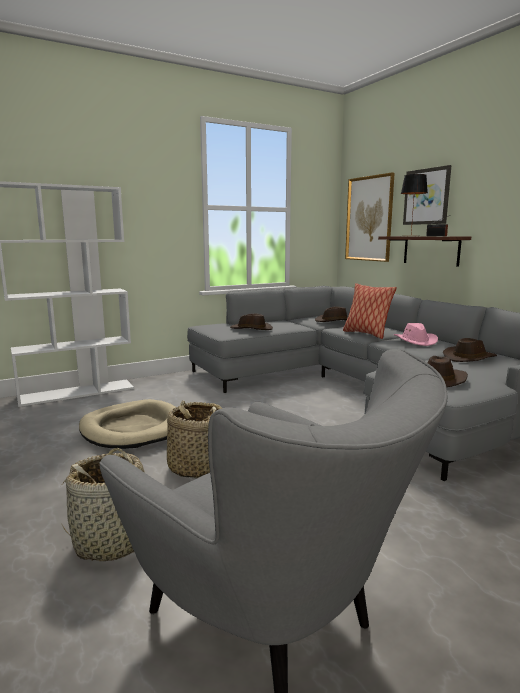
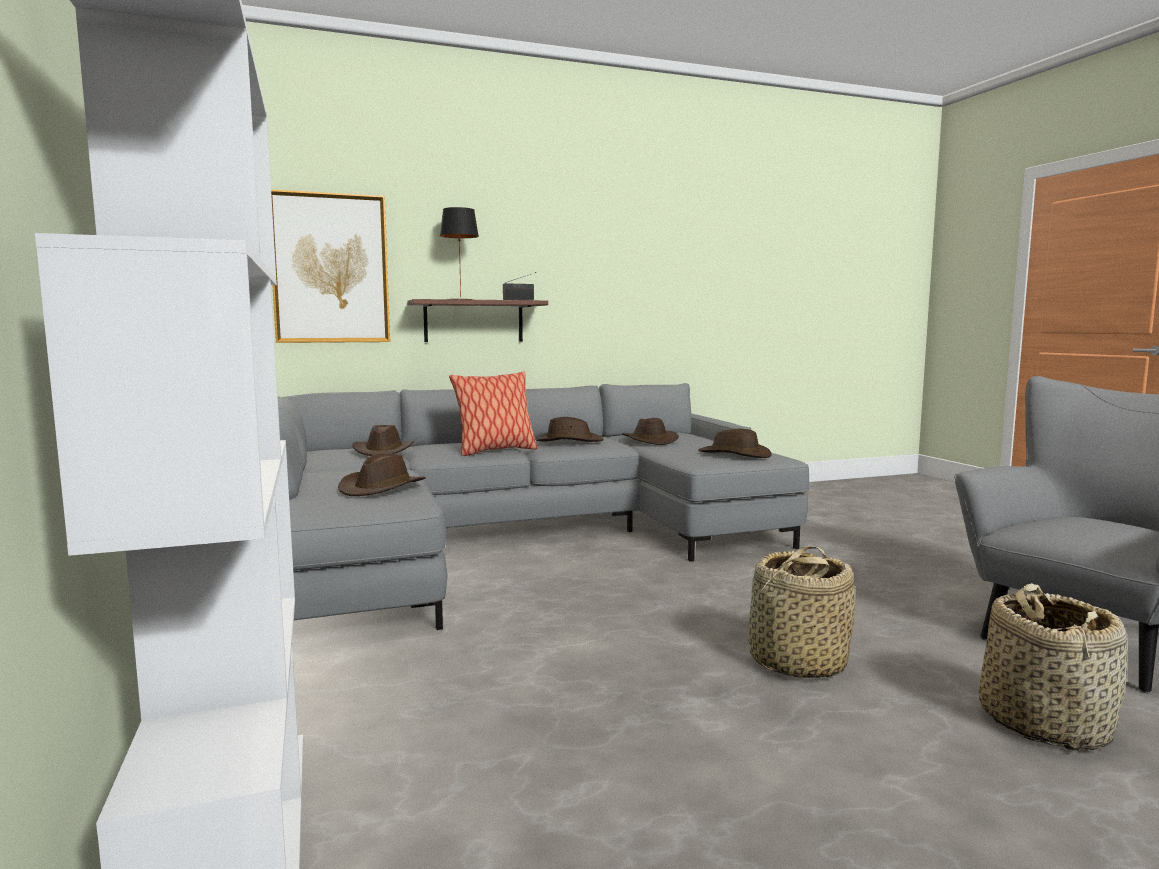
camera: 80 degrees left, 5 degrees down
(133, 429) = (621, 727): beige dog bed -> none
(416, 341) = (569, 441): pink hat -> brown hat
(427, 196) = (456, 243): picture -> none

